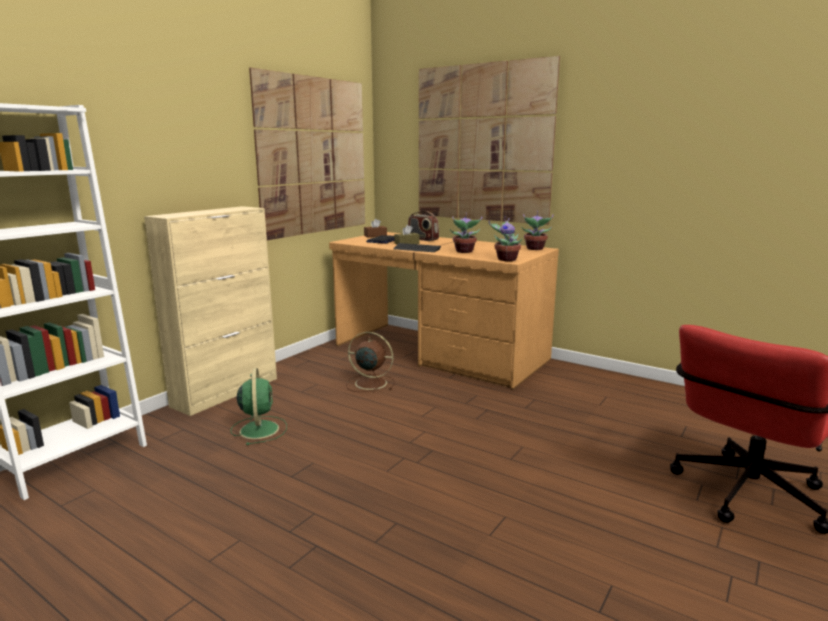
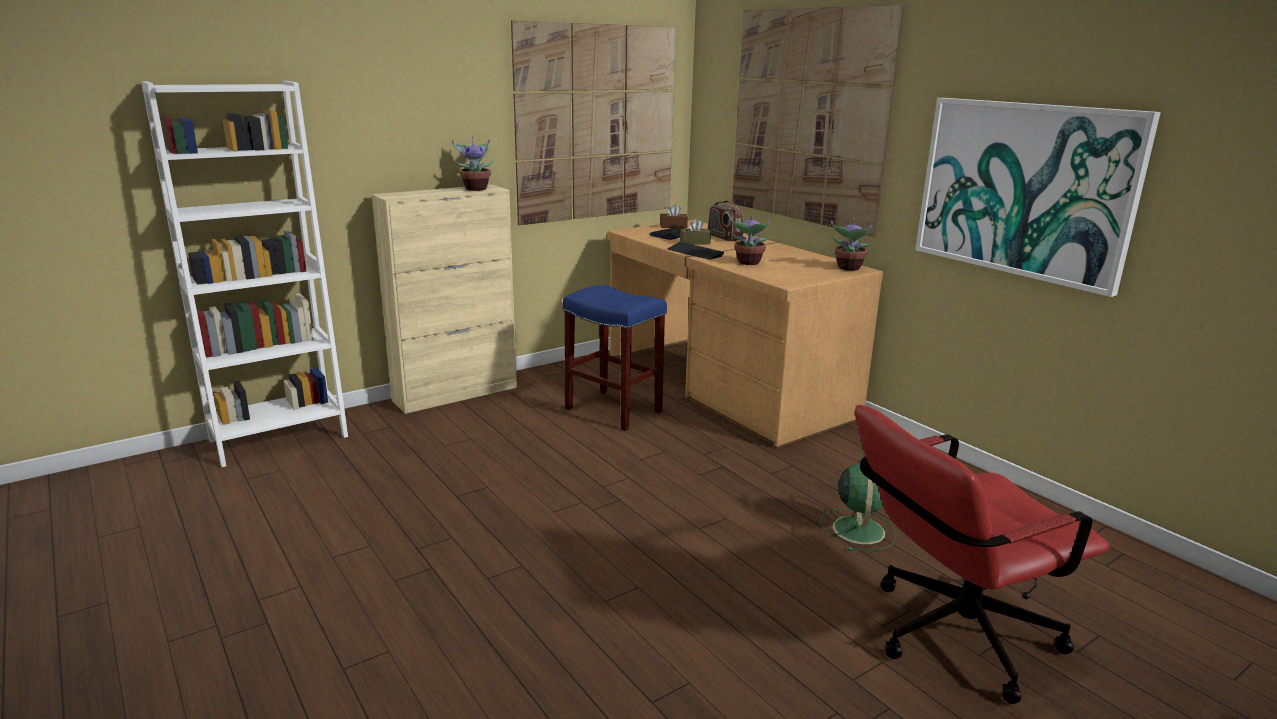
camera: 20 degrees right, 5 degrees up
(259, 429) = (460, 440): green fan -> green fan (858, 528)
(369, 383) = (612, 410): brown fan -> blue stool
(506, 259) = (783, 281): potted plant -> potted plant (476, 189)
(667, 177) = (1024, 190): none -> picture

